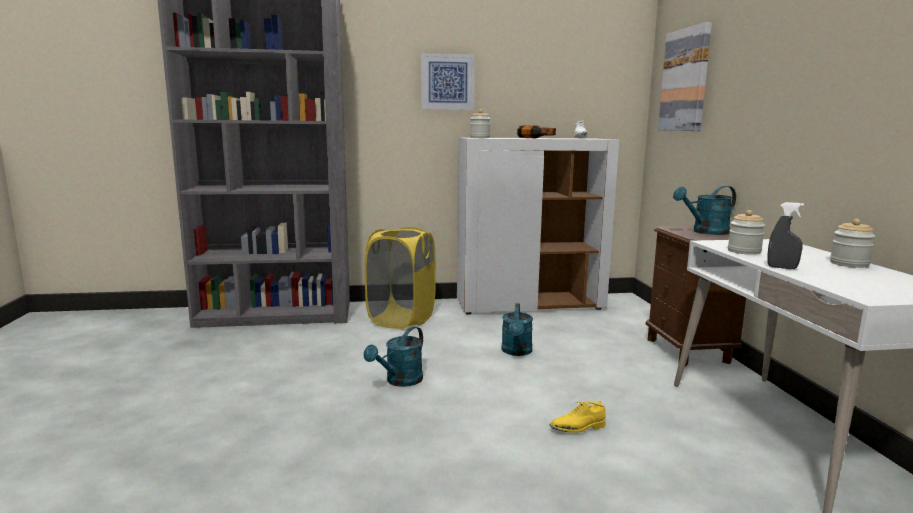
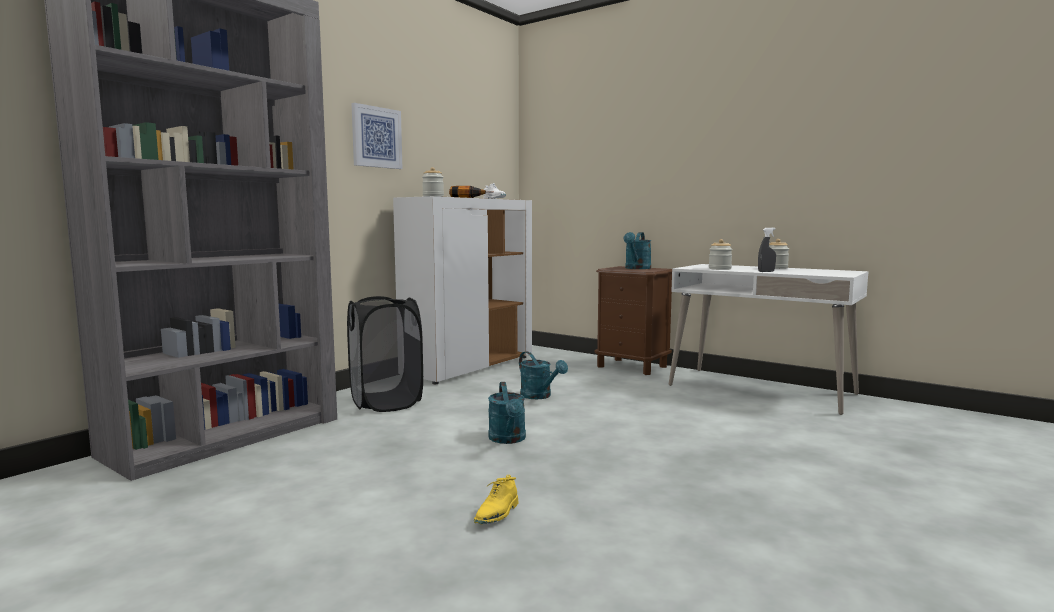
camera: 45 degrees left, 5 degrees down
(401, 319) = (385, 402): yellow laundry basket -> black laundry basket
(578, 428) = (679, 422): yellow shoe -> yellow shoe (497, 514)
(685, 80) = (569, 151): picture -> none

